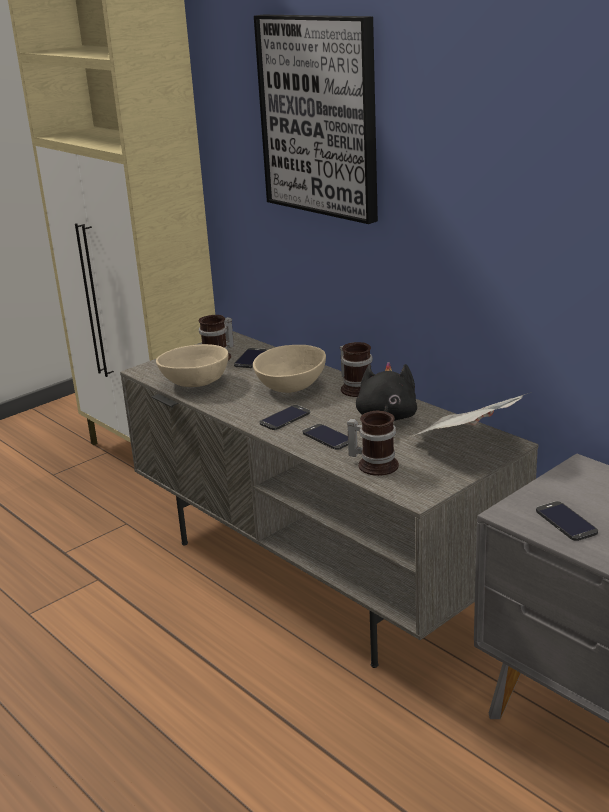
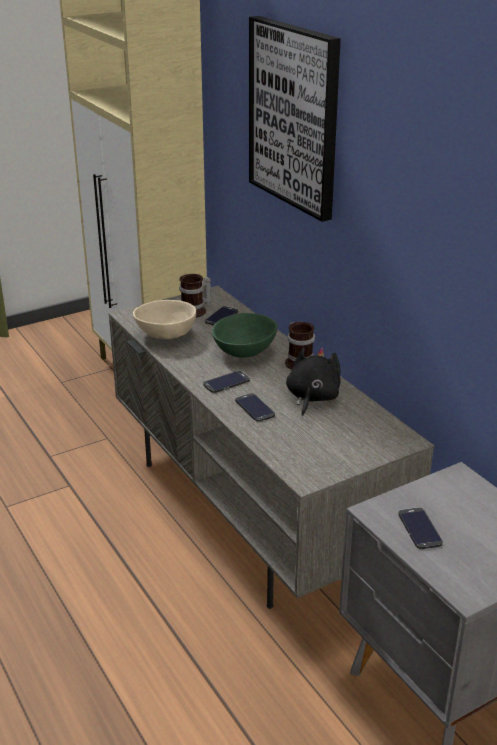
camera: 10 degrees right, 5 degrees up
(291, 386) = (245, 350): beige bowl -> green bowl
(375, 464) = (283, 441): mug -> none
(467, 443) = (372, 434): newspaper -> none

